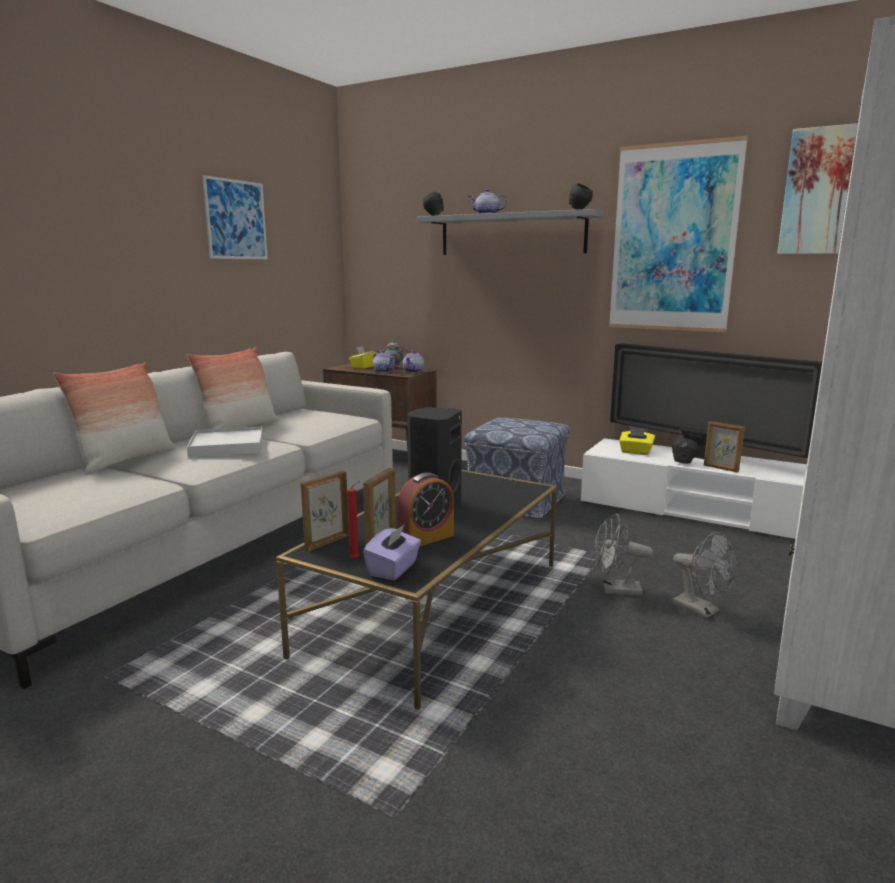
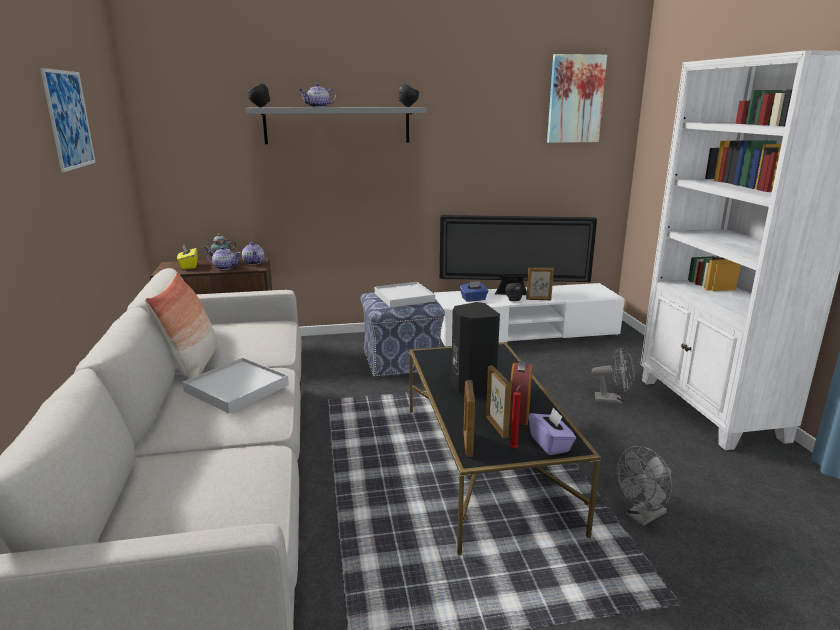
camera: 40 degrees left, 5 degrees up
(125, 460) = (162, 441): pillow -> none
(521, 425) = (404, 297): none -> white tray
(615, 590) = (558, 405): grey fan -> grey fan (642, 517)
(635, 452) = (473, 299): yellow tissue box -> blue tissue box
(673, 238) = (477, 130): picture -> none

